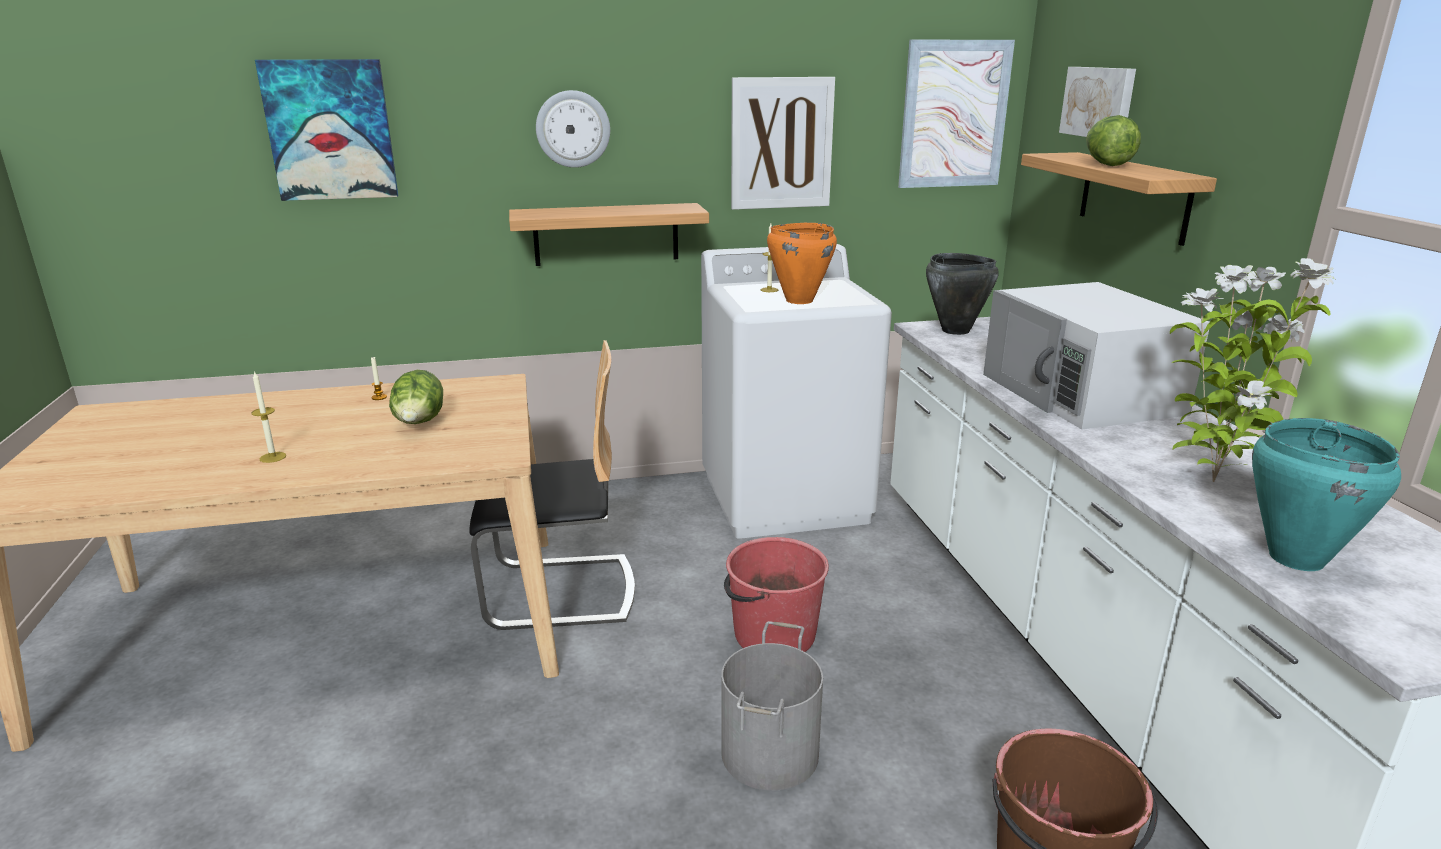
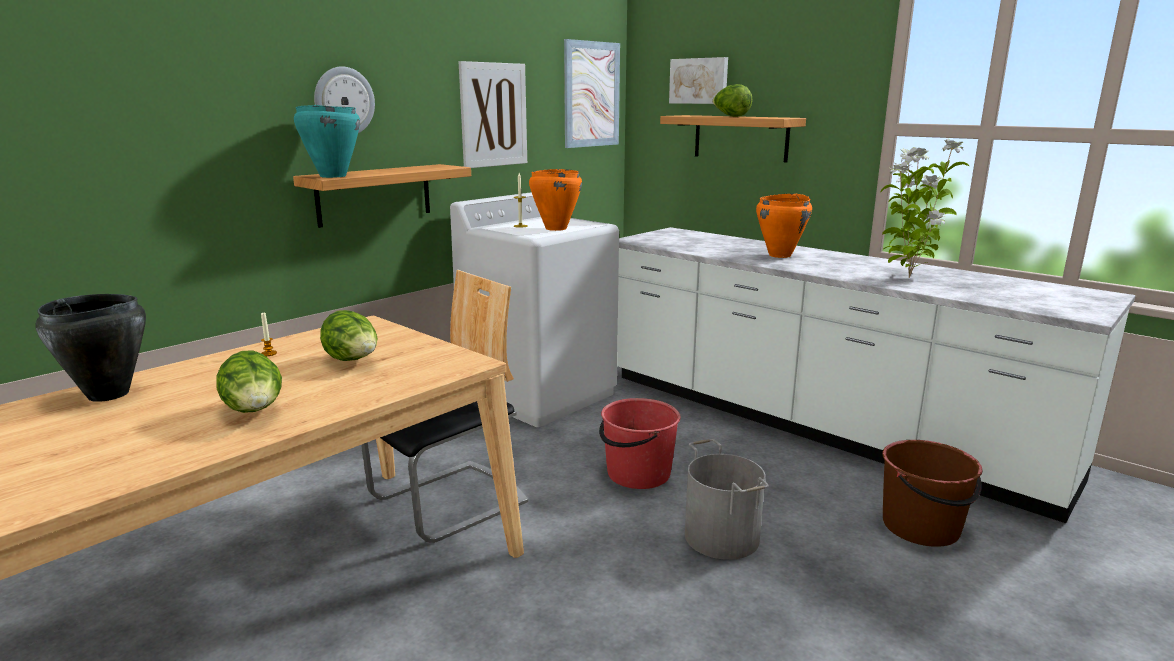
camera: 35 degrees left, 5 degrees down
(273, 457) = (255, 412): candle -> lettuce
(330, 130) = (112, 99): picture -> none
(955, 331) = (653, 239): black cooking pot -> black cooking pot (108, 395)
(1082, 394) = (780, 255): white microwave -> orange cooking pot
(1295, 558) = (994, 296): turquoise cooking pot -> turquoise cooking pot (332, 176)

